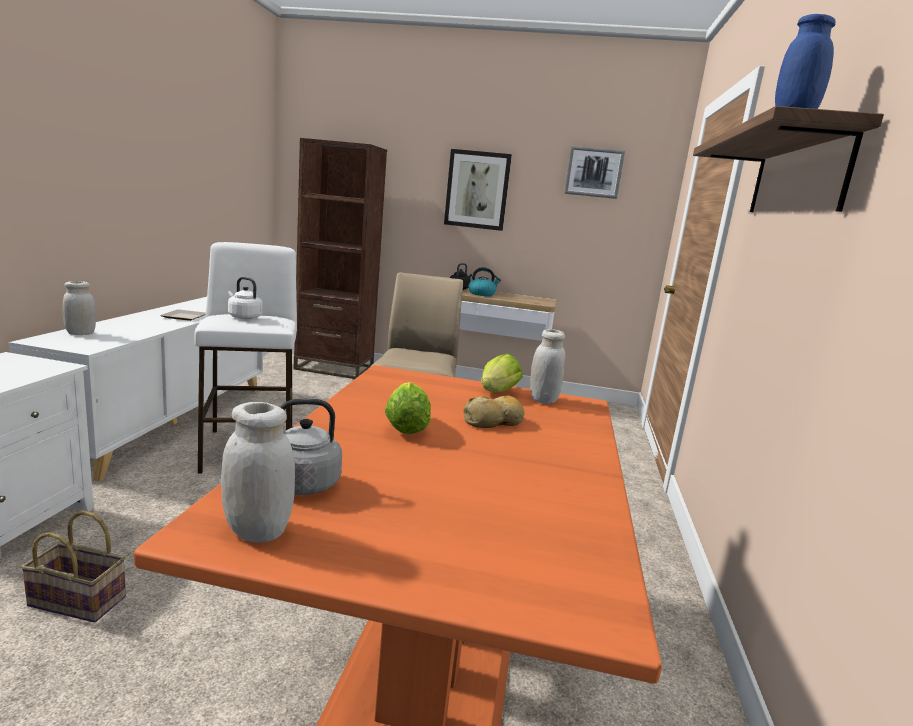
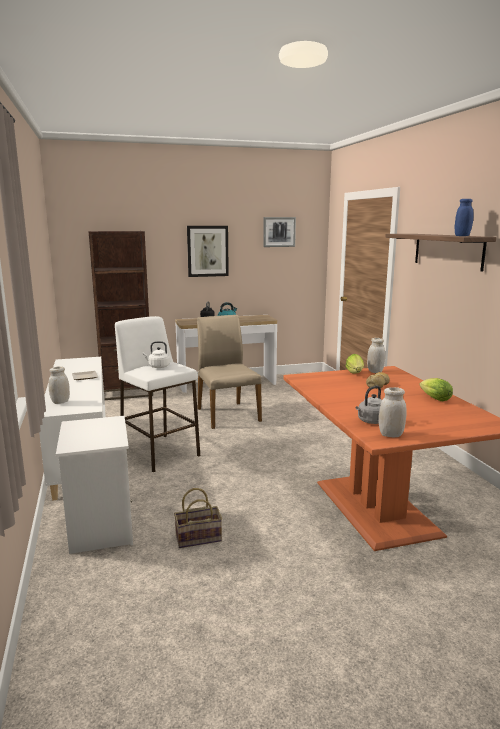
camera: 25 degrees left, 0 degrees up
(406, 426) = (355, 395): lettuce -> lettuce (433, 398)

